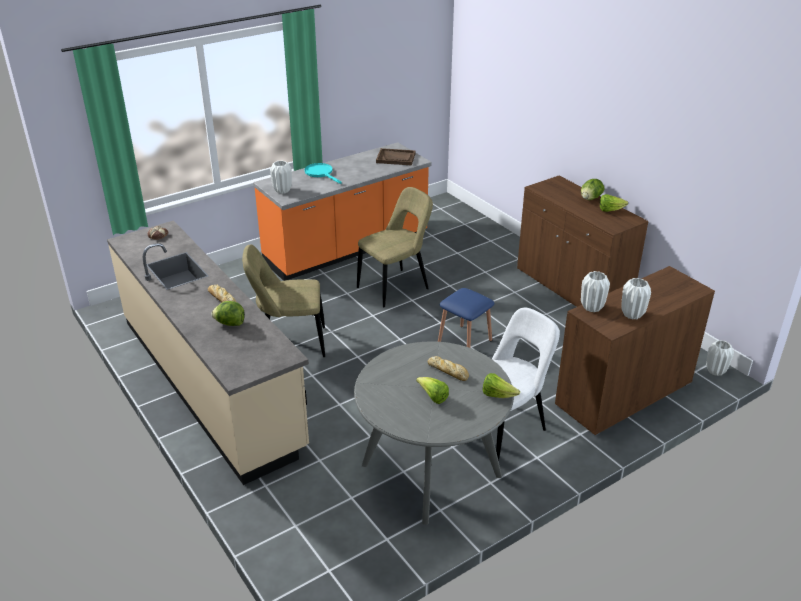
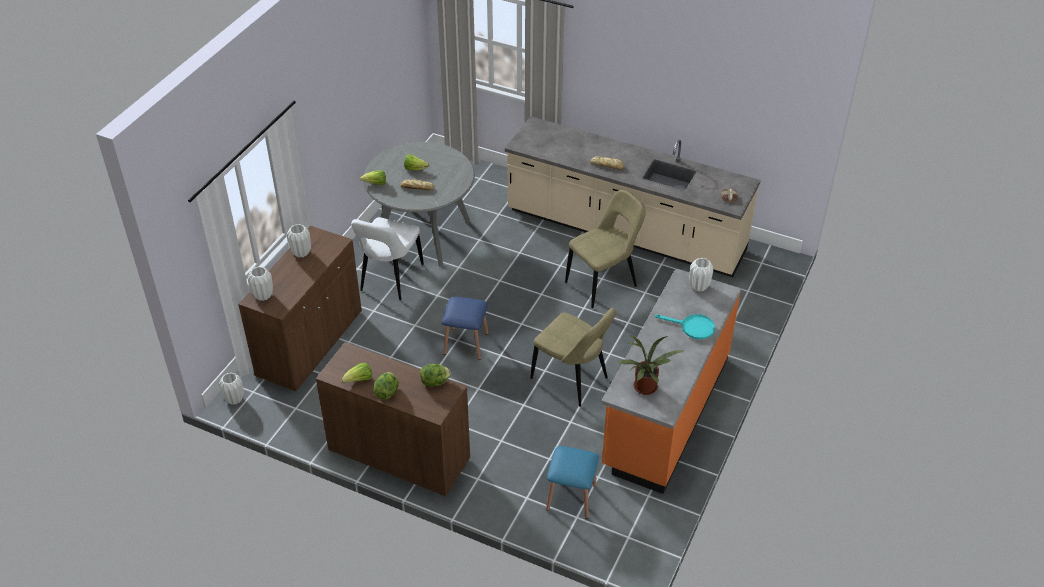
camera: 150 degrees right, 10 degrees up
(230, 323) = (579, 151): lettuce -> lettuce (435, 382)
(396, 158) = (645, 389): brown tray -> potted plant
(396, 287) = (572, 380): beige chair -> beige chair turned 75 degrees counterclockwise
(459, 232) = (571, 497): none -> blue stool
(592, 307) = (334, 248): white vase -> white vase (263, 296)

